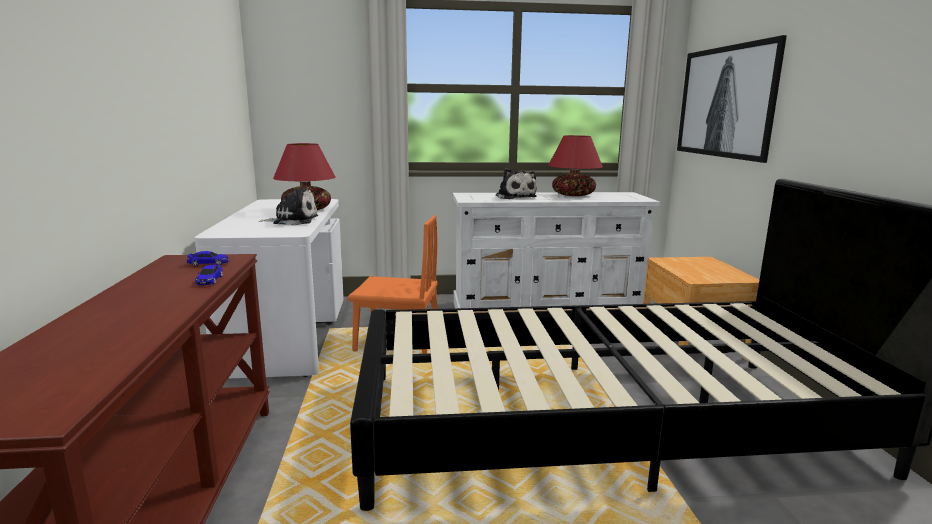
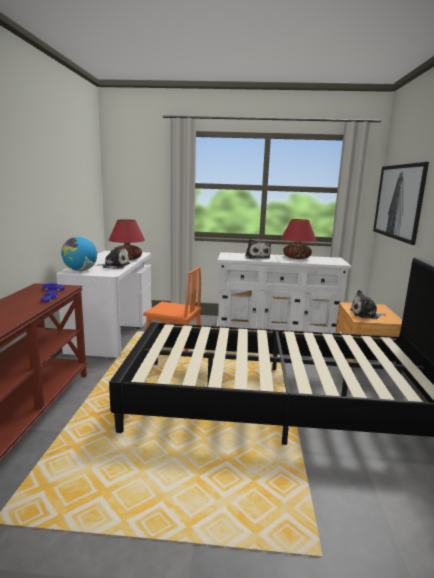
camera: 10 degrees right, 0 degrees up
(237, 231) = (80, 270): none -> globe
(698, 272) = (365, 314): none -> plush toy

